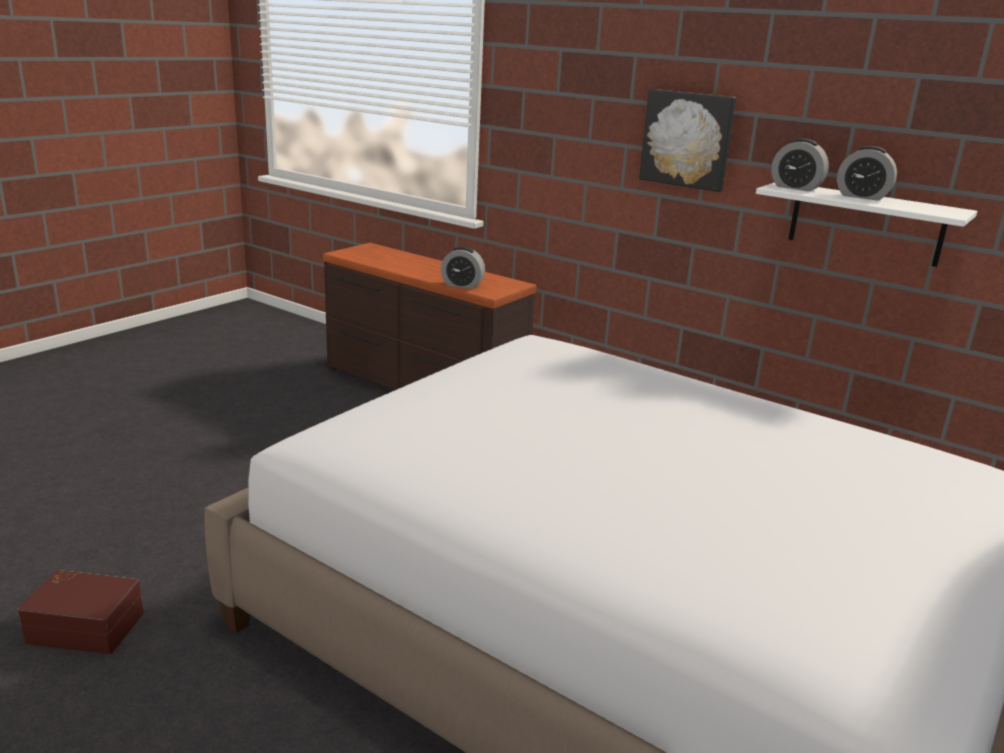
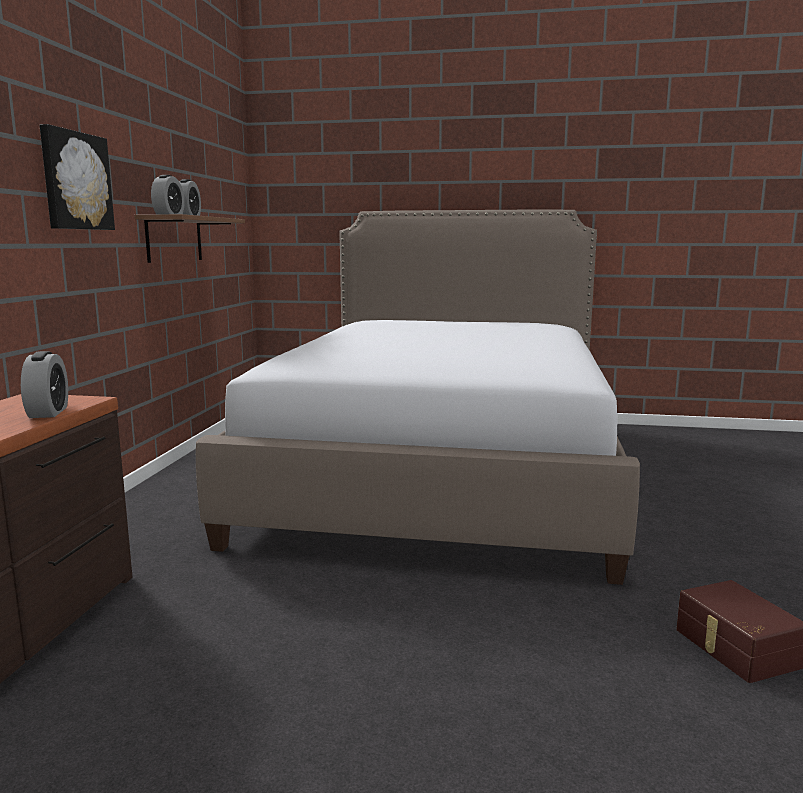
camera: 115 degrees left, 10 degrees down
(865, 224) = (174, 239): white shelf -> brown shelf

